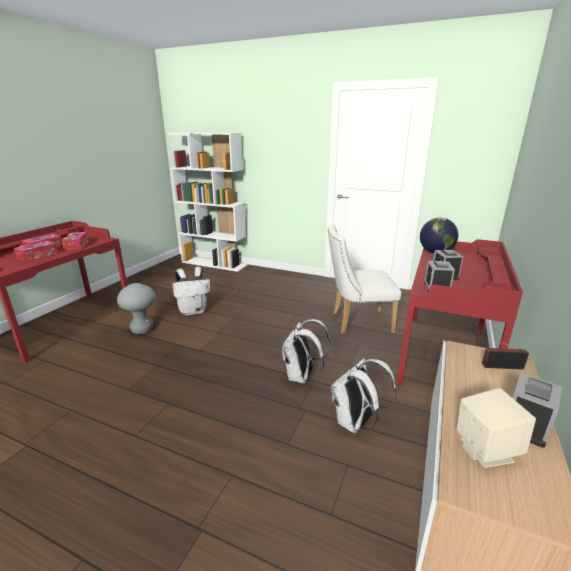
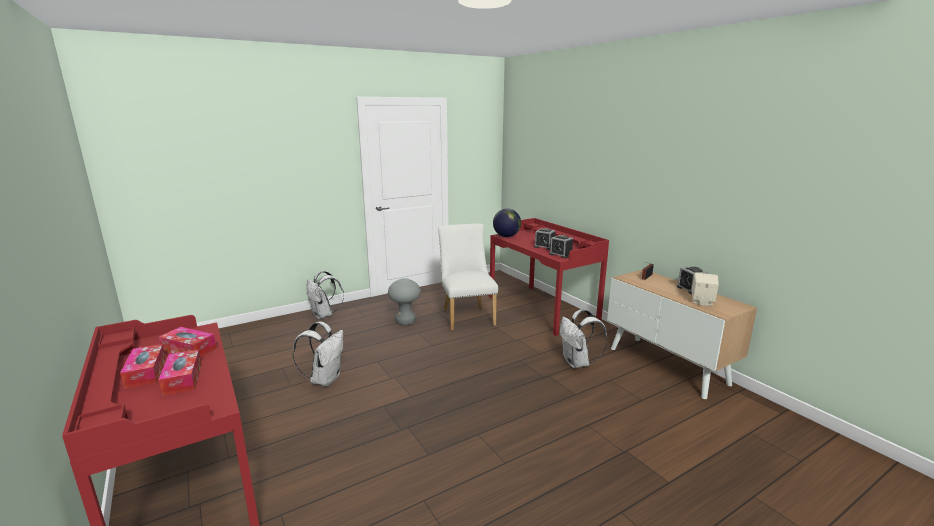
camera: 55 degrees left, 5 degrees down
(142, 330) = (315, 422): grey stool -> grey stool (405, 322)
(214, 264) = (223, 334): white bookcase -> none
(302, 377) = (510, 363): white backpack -> white backpack (324, 315)
(356, 322) = (466, 316): white chair -> white chair turned 135 degrees clockwise

